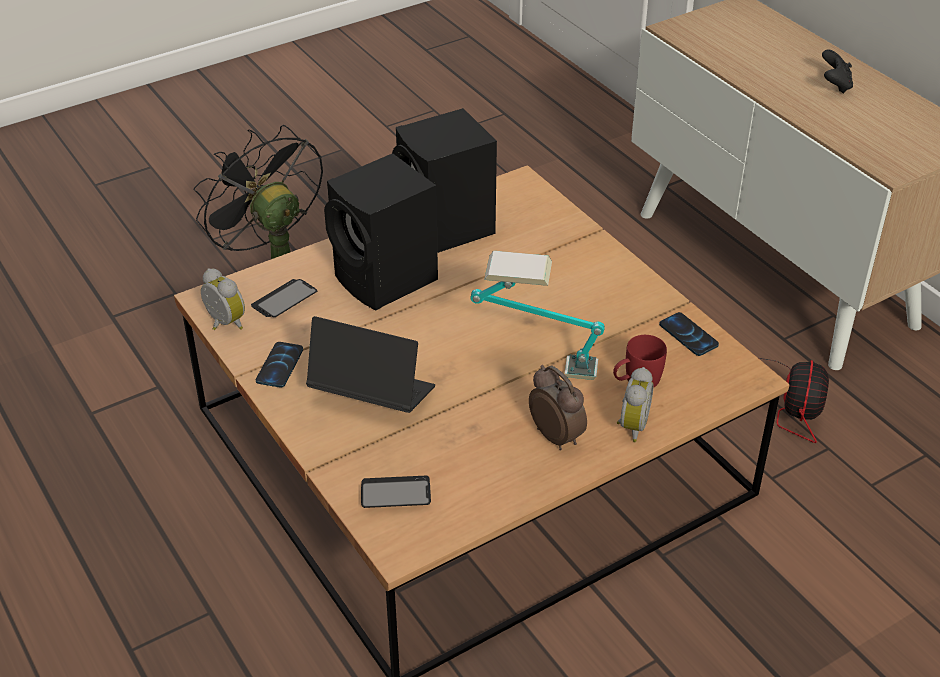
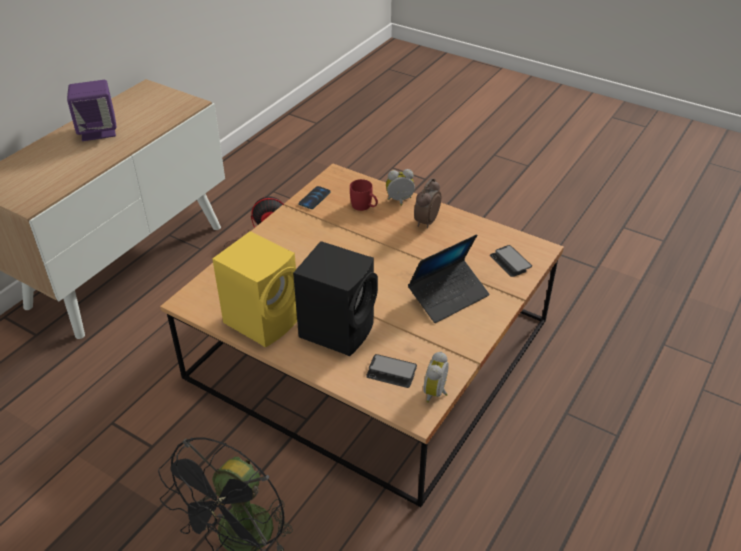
camera: 115 degrees left, 0 degrees up
(280, 365) = (454, 346): phone -> none
(371, 395) = (448, 296): laptop -> laptop turned 120 degrees counterclockwise
(447, 230) = (264, 319): black speaker -> yellow speaker
(535, 364) = (376, 243): table lamp -> none
(835, 85) = (98, 131): black game controller -> purple speaker

